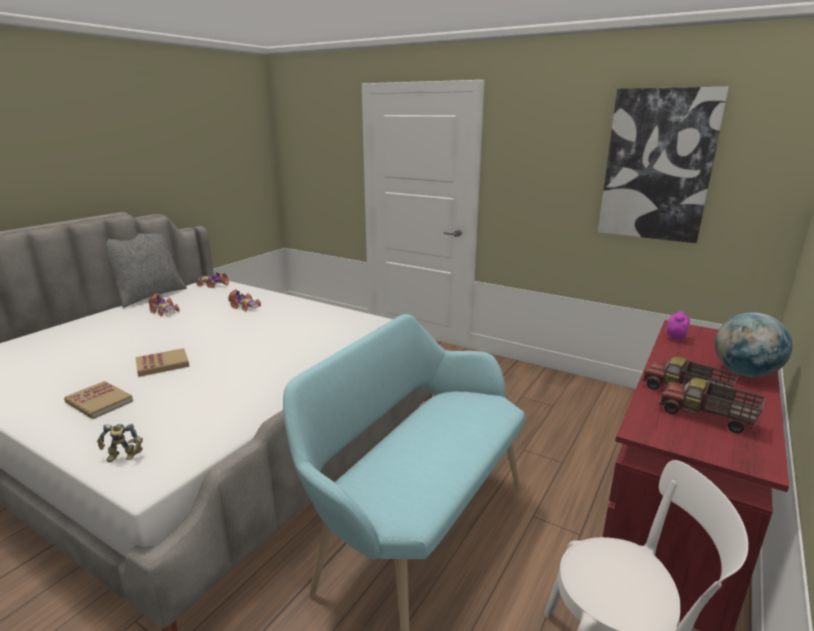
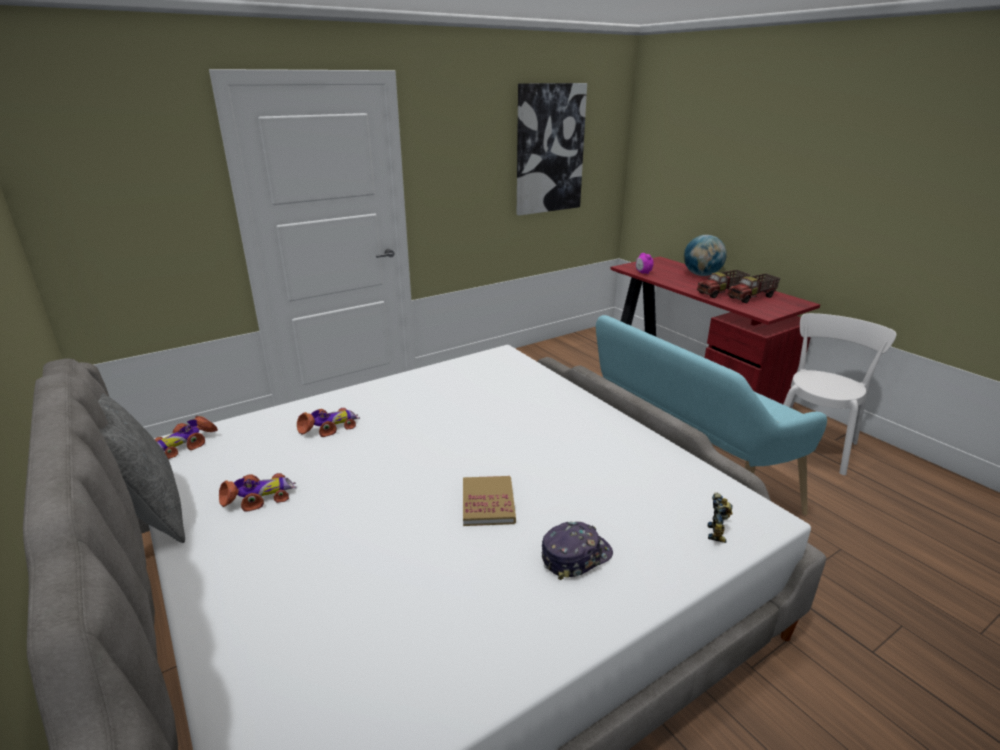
camera: 65 degrees left, 5 degrees up
(99, 402) = (575, 556): book -> cap

